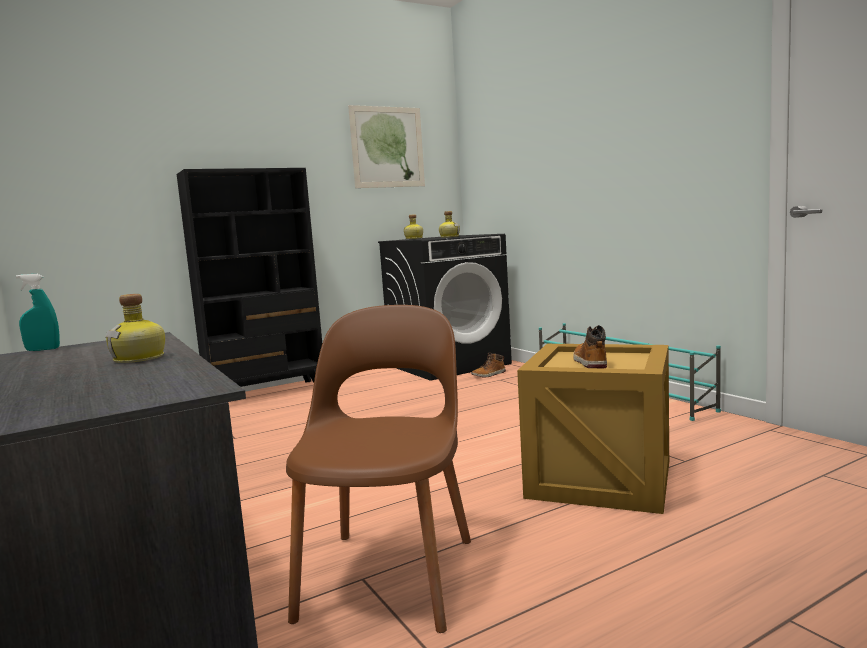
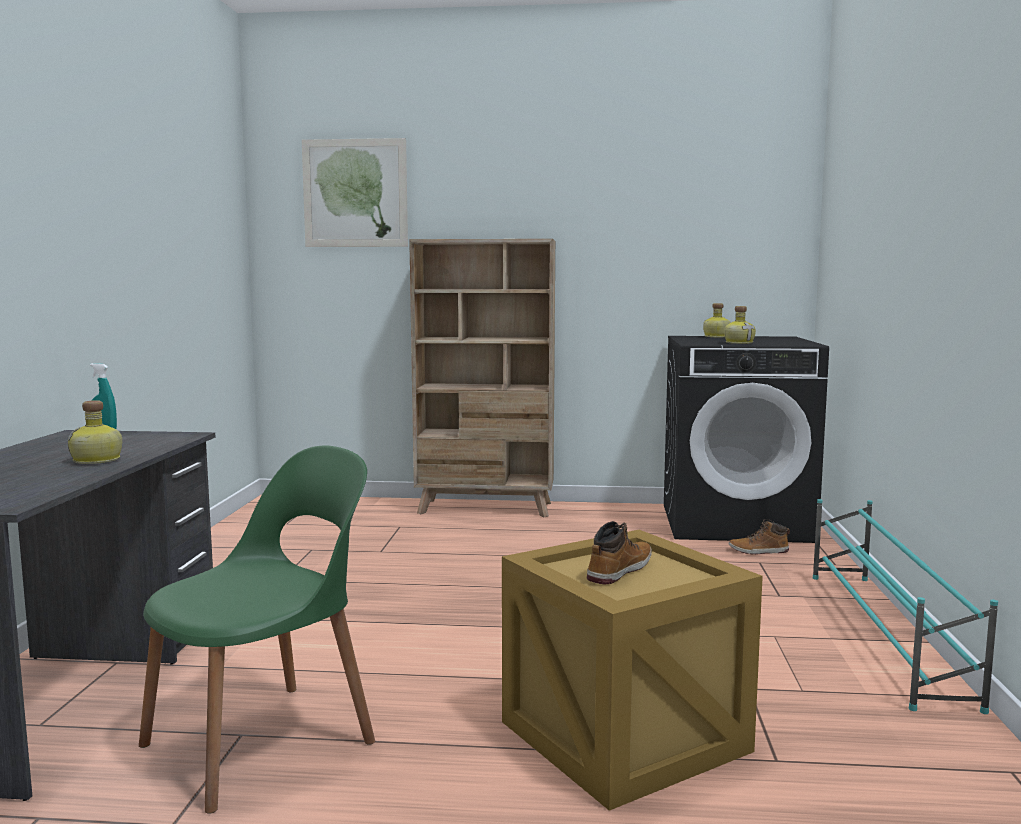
camera: 35 degrees right, 0 degrees up
(267, 394) = (486, 508): black bookcase -> beige bookcase
(387, 147) = (699, 207): picture -> picture (355, 193)
(390, 574) = (264, 741): brown chair -> green chair

